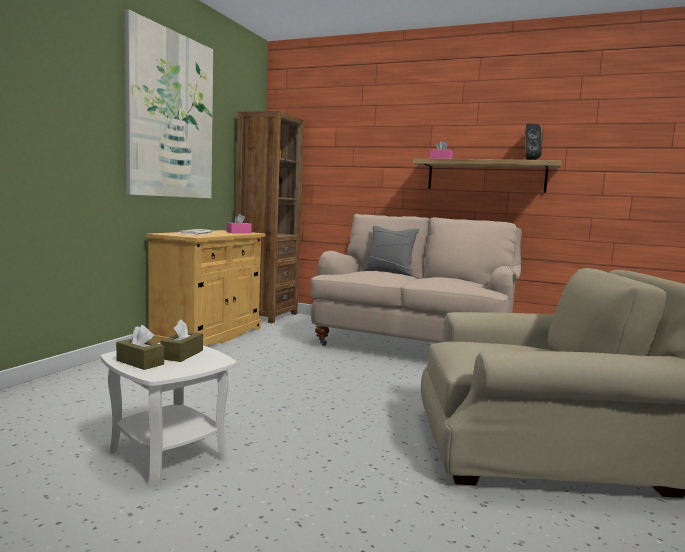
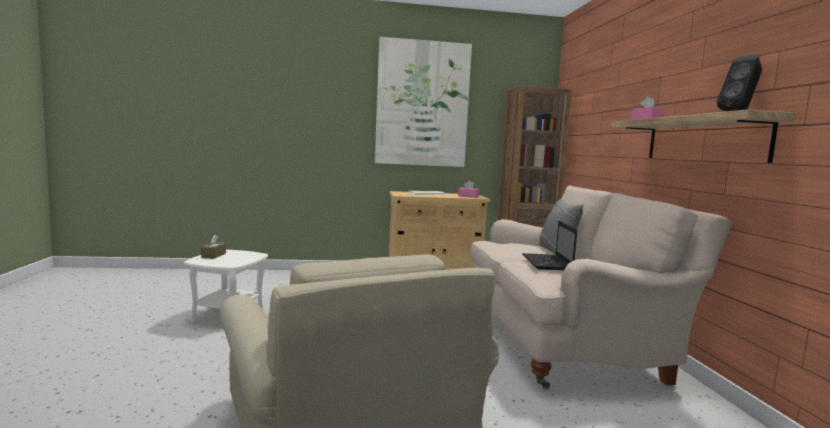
camera: 60 degrees right, 0 degrees up
(182, 354) = (236, 258): brown tissue box -> none
(442, 279) = (547, 263): none -> laptop

